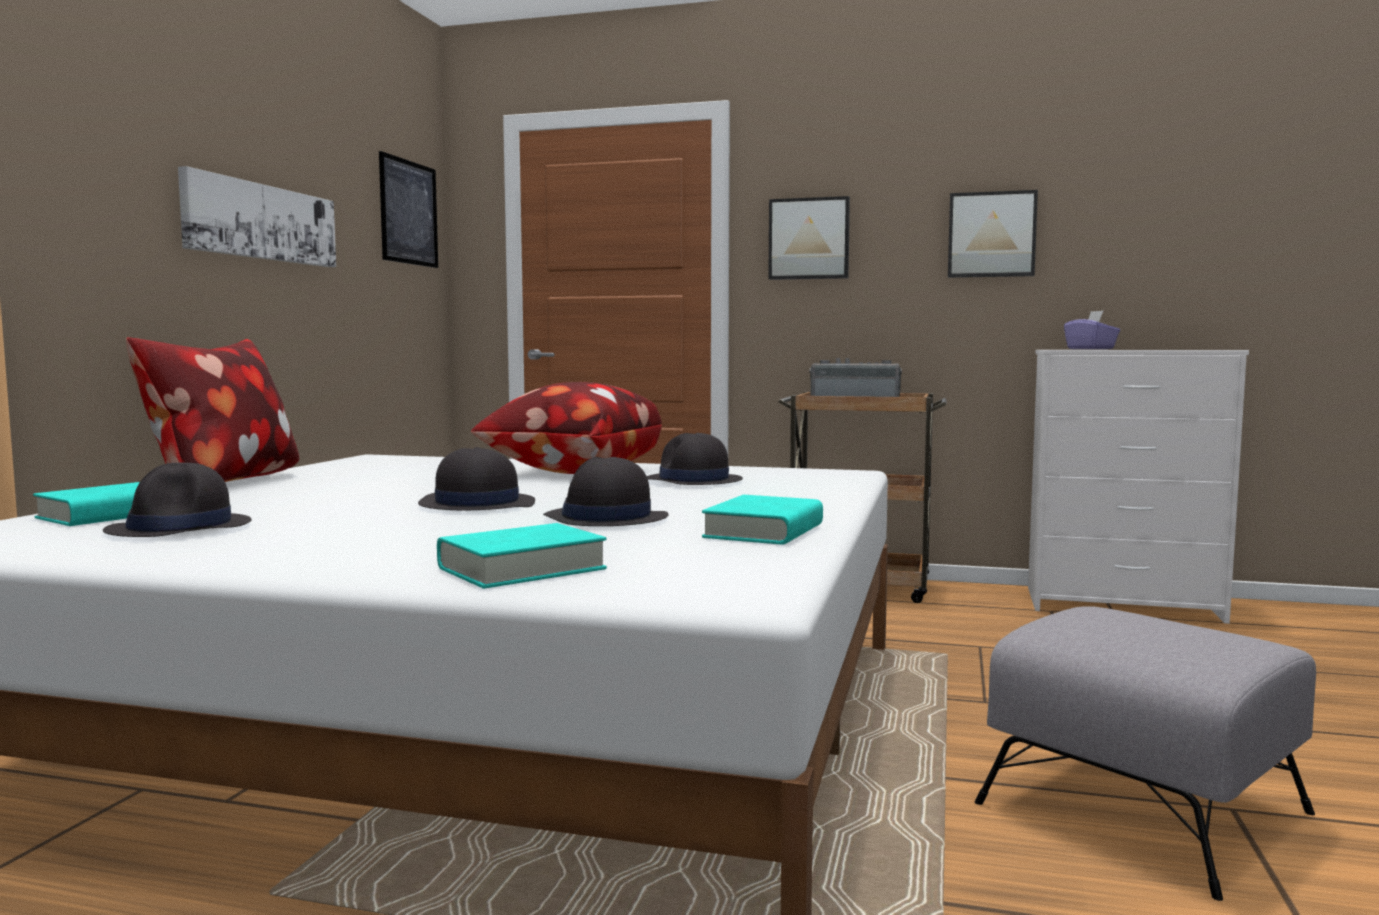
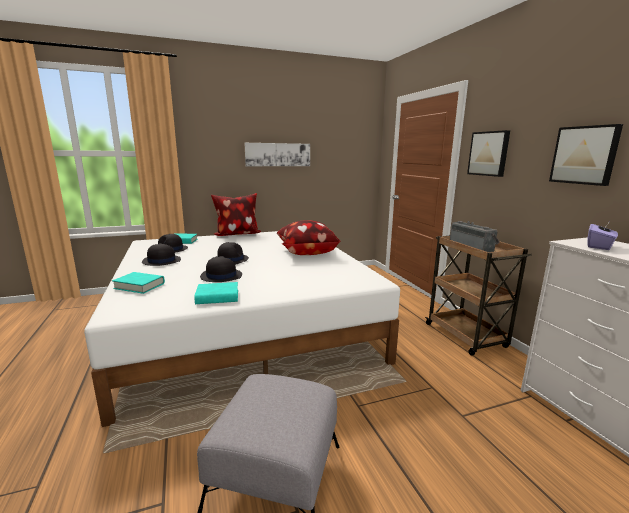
camera: 55 degrees right, 10 degrees up
(408, 212) = (356, 141): picture -> none
(693, 481) = (312, 268): black hat -> black hat (161, 261)

